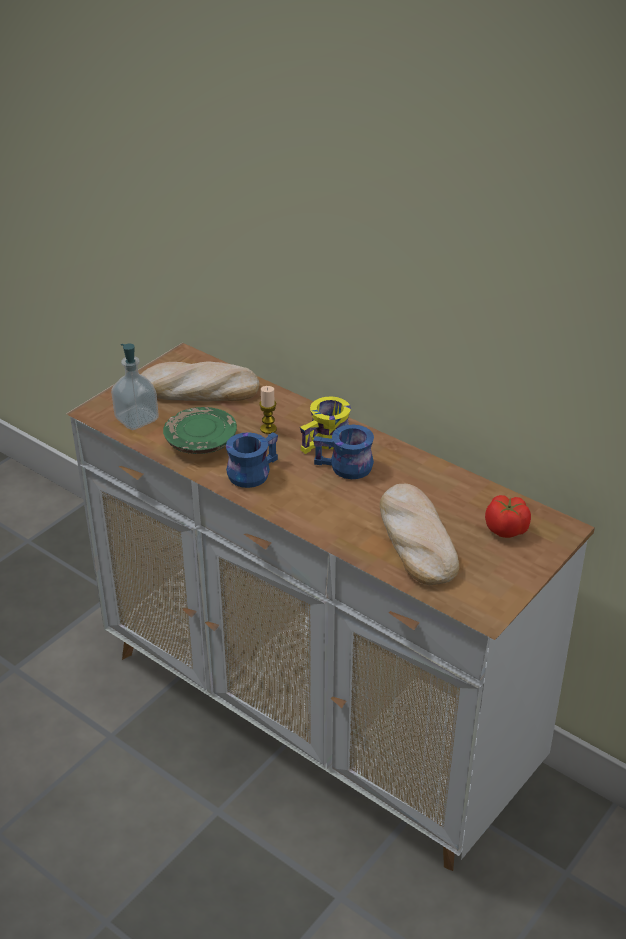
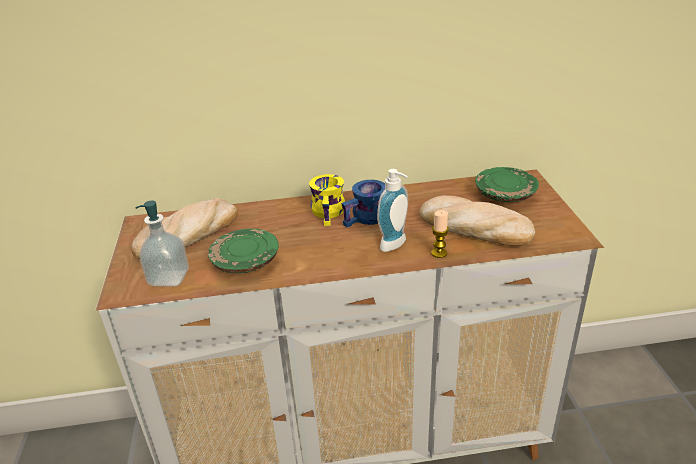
camera: 45 degrees left, 5 degrees down
(251, 471) = (312, 256): blue mug -> none
(268, 429) = (280, 227): candle -> candle (439, 253)
(325, 507) = (396, 245): none -> soap dispenser
(506, 529) = (505, 194): tomato -> green plate

